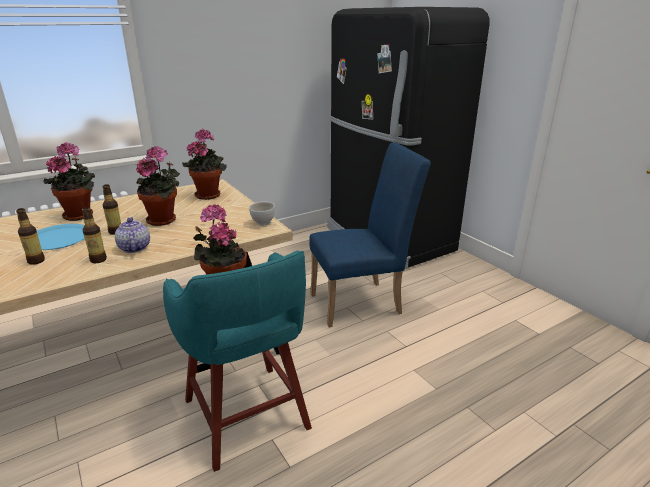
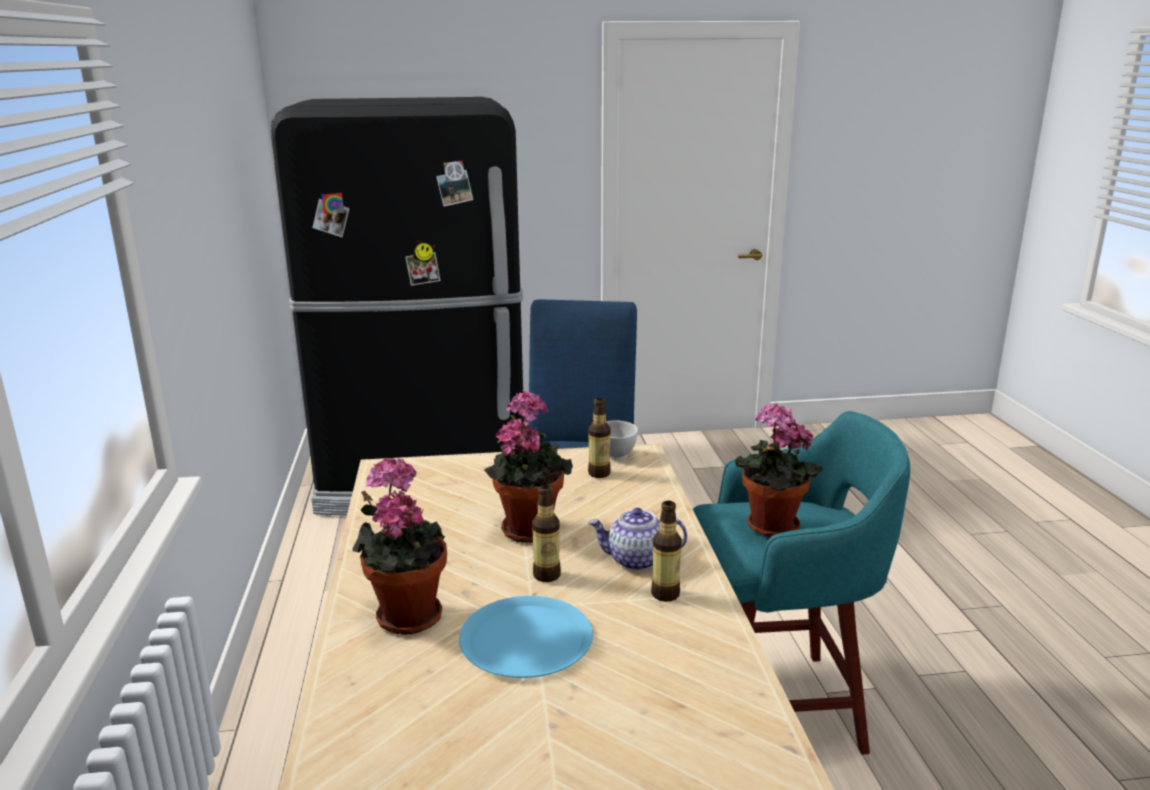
camera: 65 degrees left, 5 degrees down
(36, 261) = (628, 660): bottle -> bottle (599, 473)
(209, 194) = (438, 479): potted plant -> none

